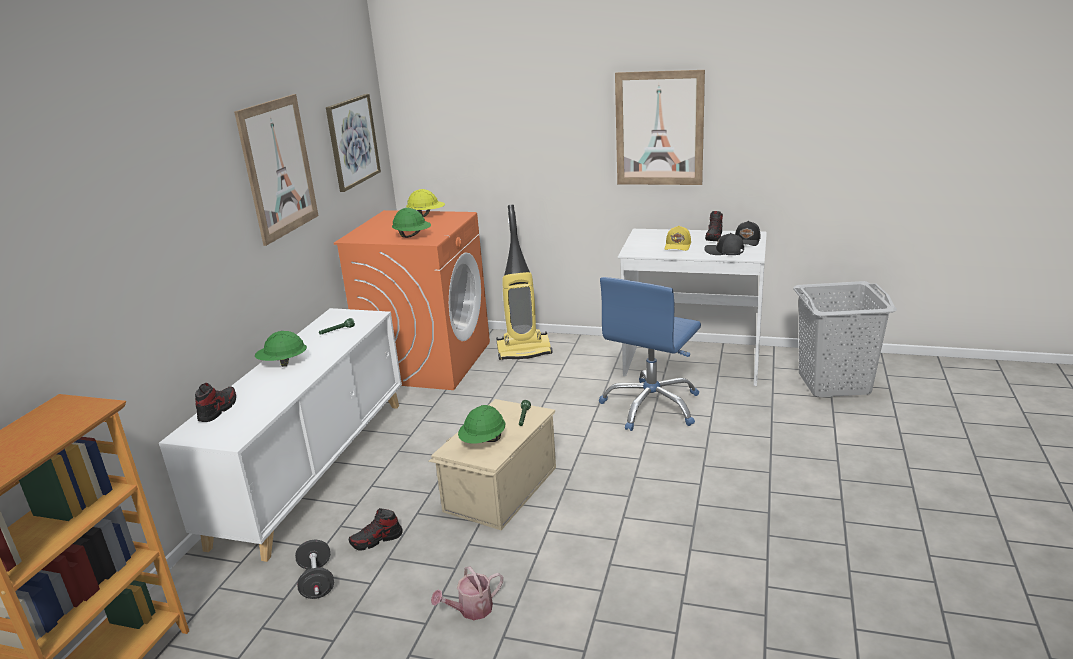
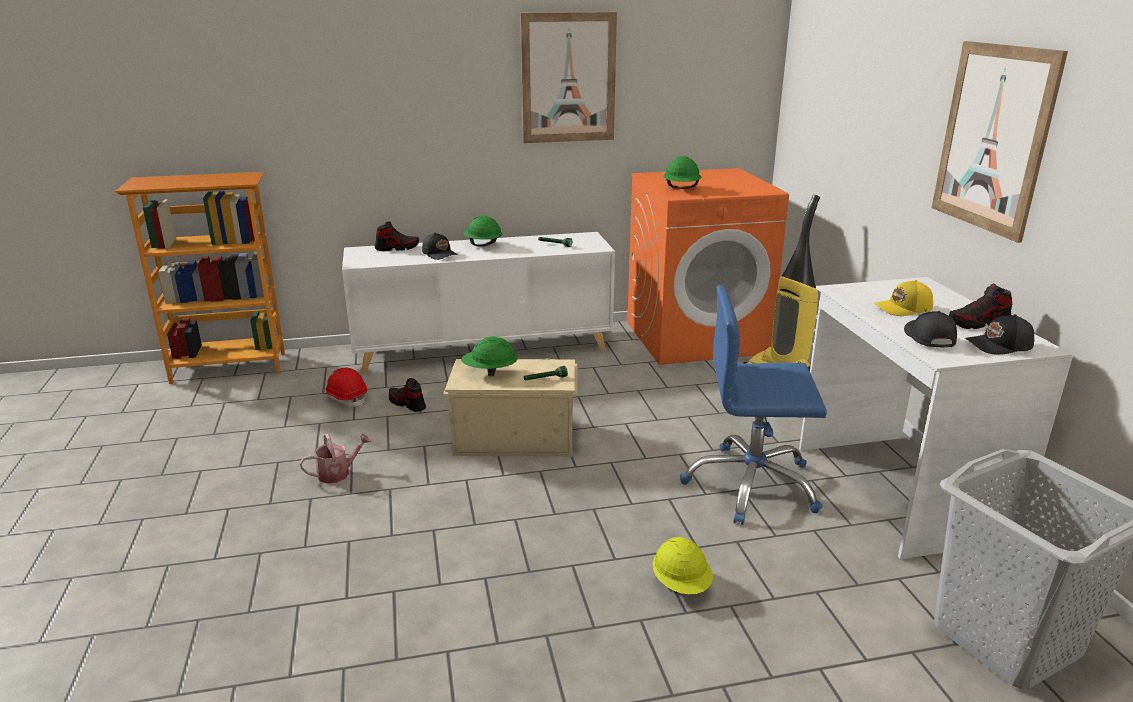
camera: 60 degrees right, 0 degrees up
(276, 388) = (440, 254): none -> black cap
(317, 582) = (346, 398): black dumbbell -> red hard hat
(352, 141) = (706, 81): picture -> none
(427, 215) = (747, 181): yellow hard hat -> yellow hard hat (681, 584)
(471, 610) = (338, 473): watering can -> watering can turned 120 degrees clockwise

